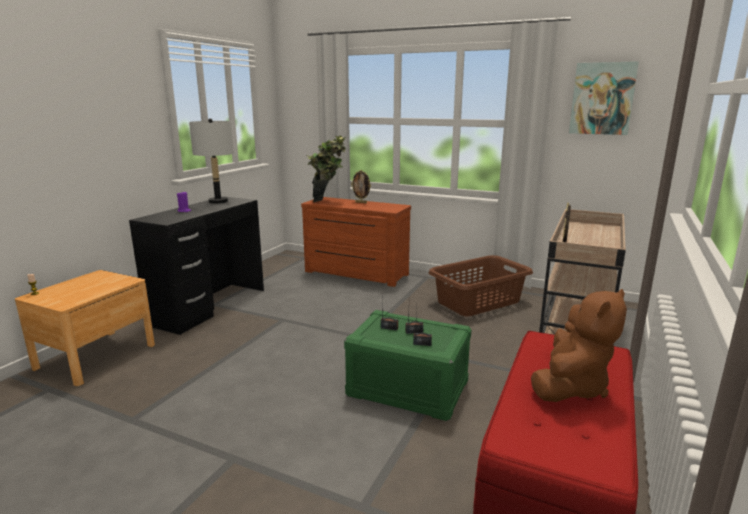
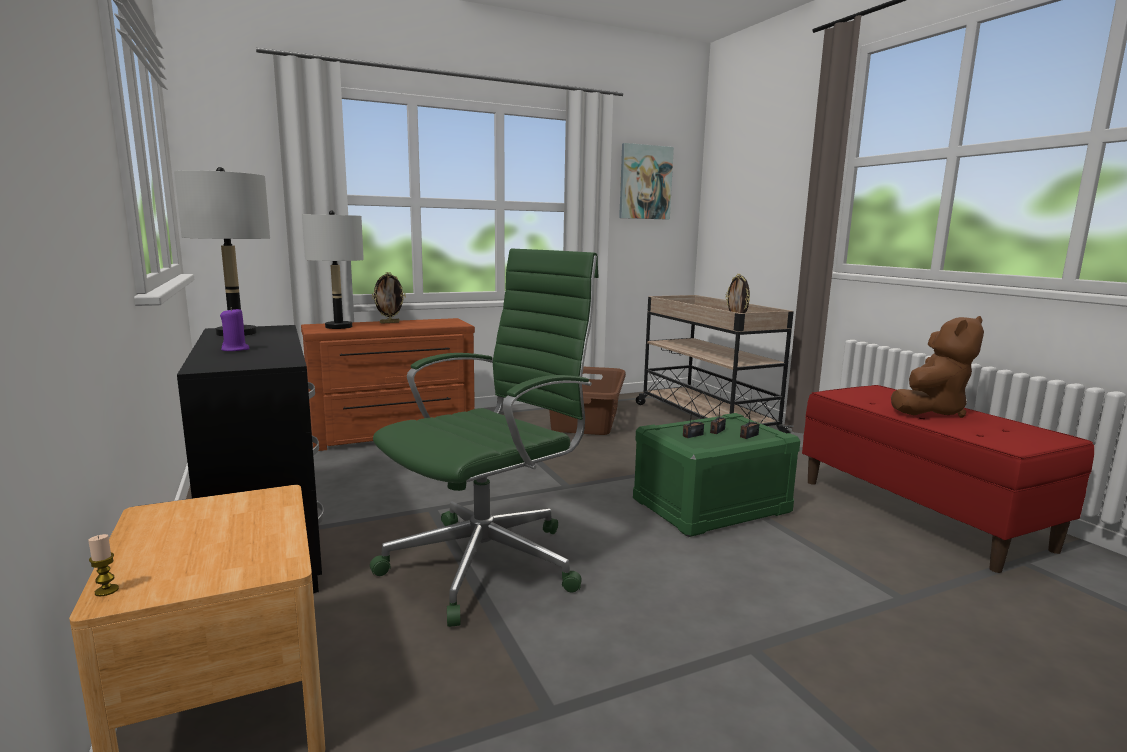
camera: 50 degrees left, 5 degrees down
(245, 355) = (489, 562): none -> green office chair
(328, 201) = (339, 327): potted plant -> grey table lamp
(570, 387) = (929, 411): brown plush toy -> brown plush toy turned 60 degrees clockwise

